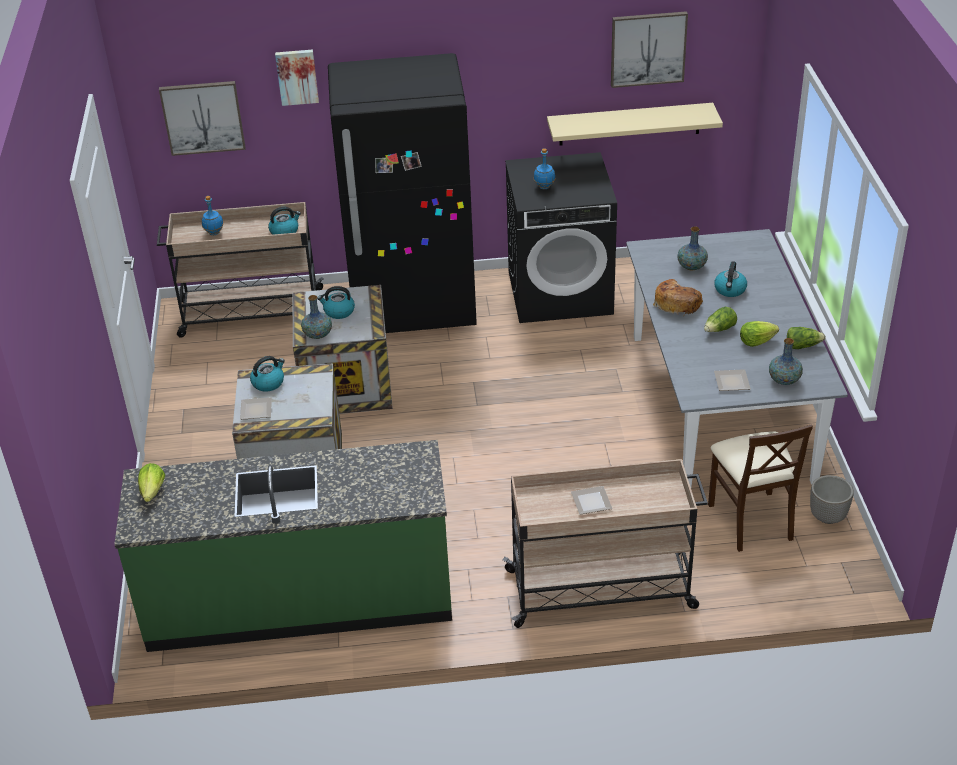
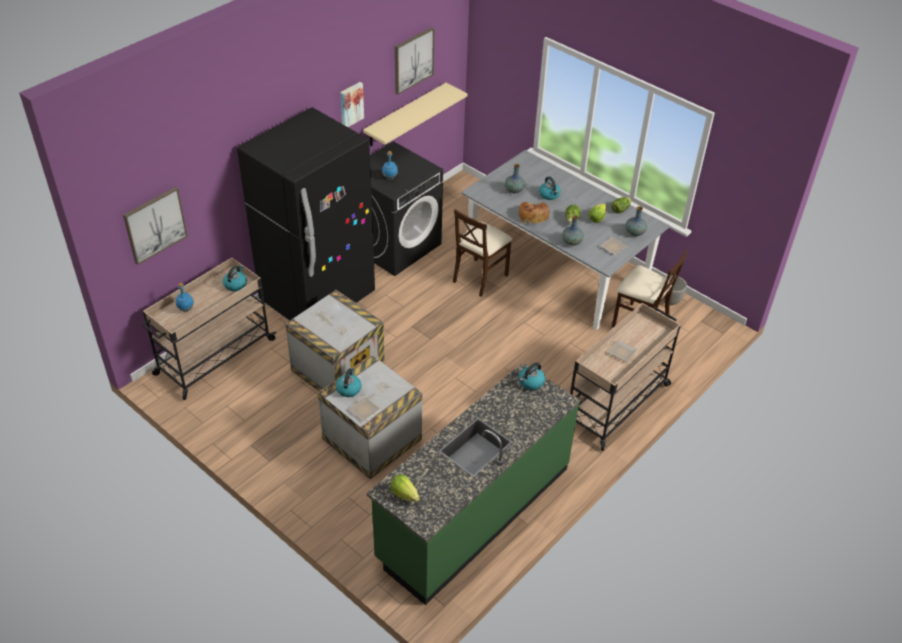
camera: 45 degrees left, 5 degrees up
(297, 76) = (216, 165): picture -> picture (351, 104)
(318, 335) = (339, 342): vase -> vase (571, 242)
(338, 311) = (332, 320): kettle -> kettle (530, 382)
(613, 370) = (479, 277): none -> beige chair

